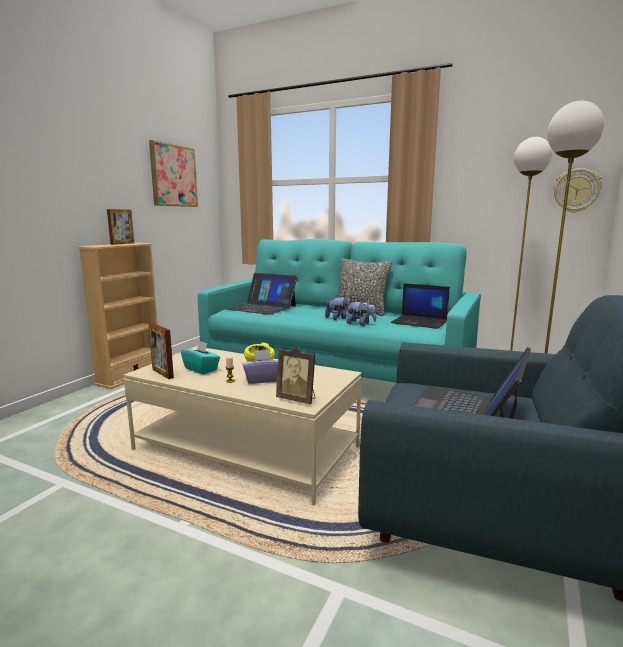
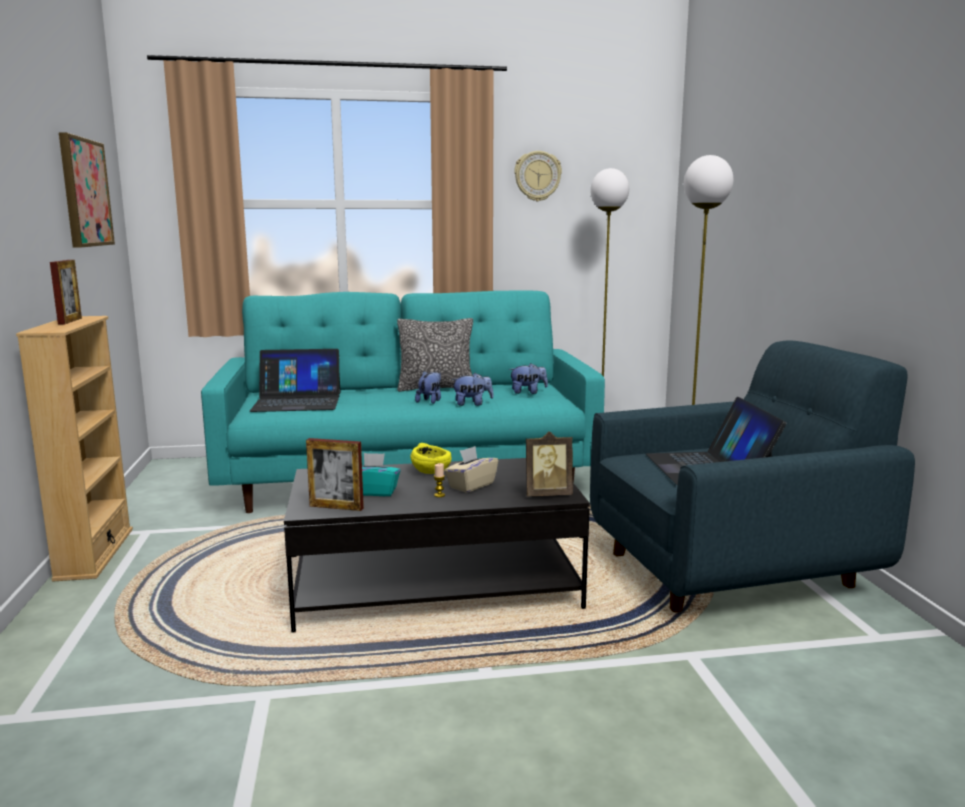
camera: 35 degrees left, 0 degrees up
(246, 449) = (435, 585): beige coffee table -> black coffee table
(262, 379) = (471, 485): purple tissue box -> beige tissue box
(420, 322) = (528, 392): laptop -> plush toy
(576, 190) = (639, 226): wall clock -> wall clock (537, 176)

